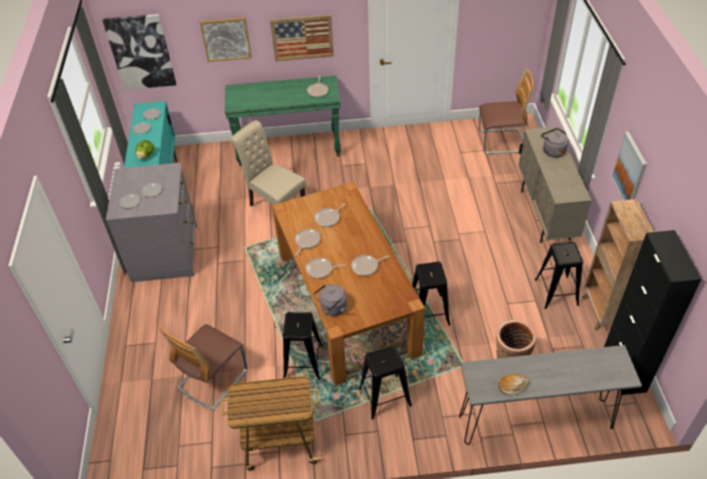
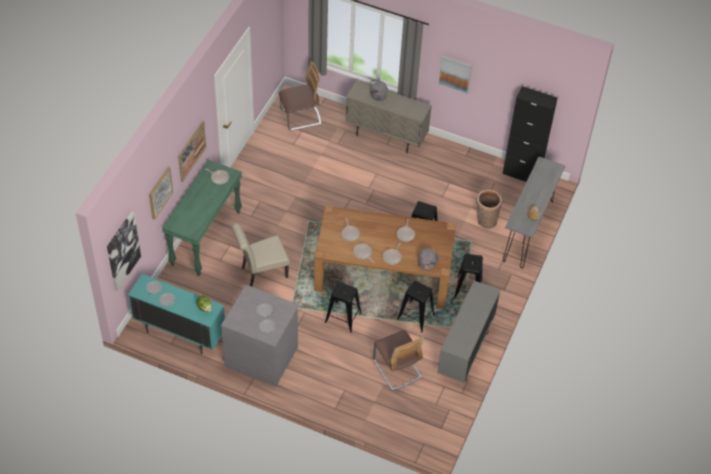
camera: 65 degrees left, 5 degrees up
(279, 441) = (465, 353): cart -> grey cabinet
(501, 142) = (300, 117): chair -> chair turned 45 degrees clockwise
(556, 292) = (450, 169): black stool -> black stool (343, 318)
(601, 313) = (478, 159): brown bookcase -> none

